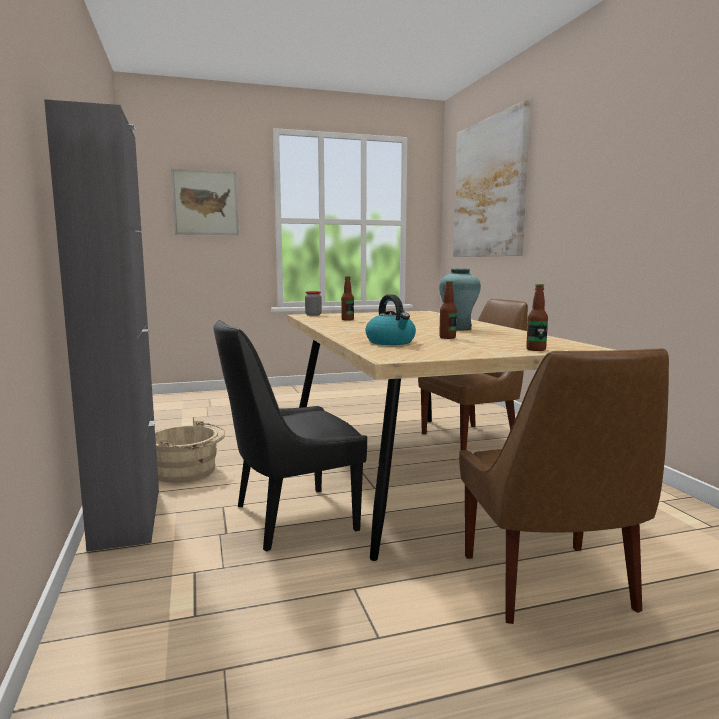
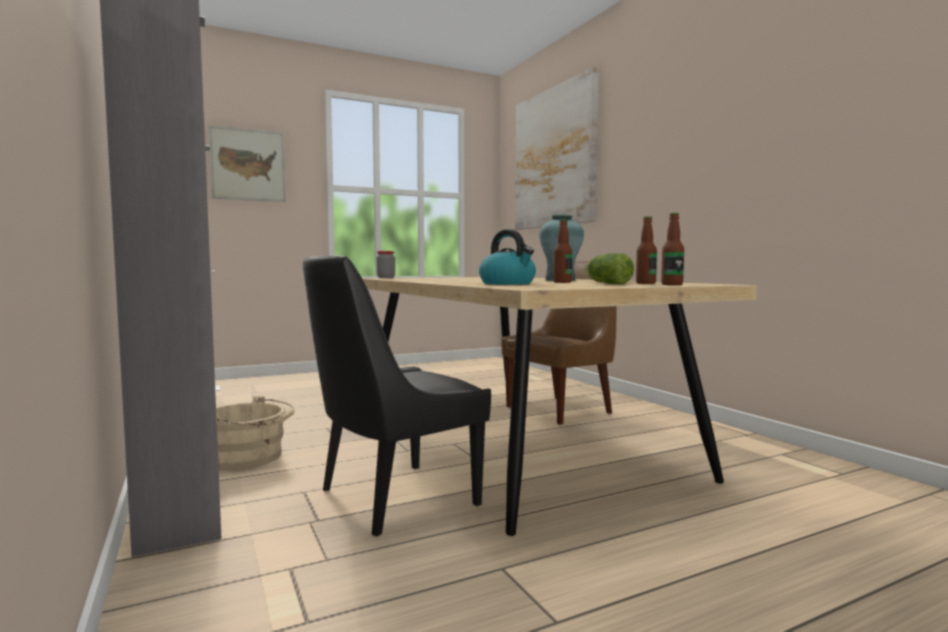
camera: 10 degrees left, 5 degrees down
(347, 319) = (430, 278): bottle -> bottle (645, 283)
(480, 344) = (606, 284): none -> lettuce
(549, 586) = (720, 545): brown chair -> none

